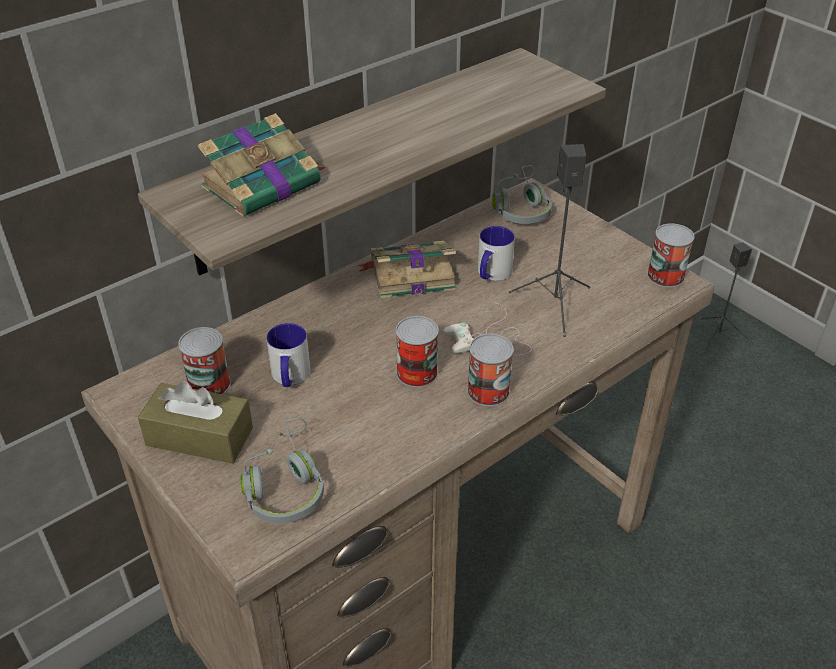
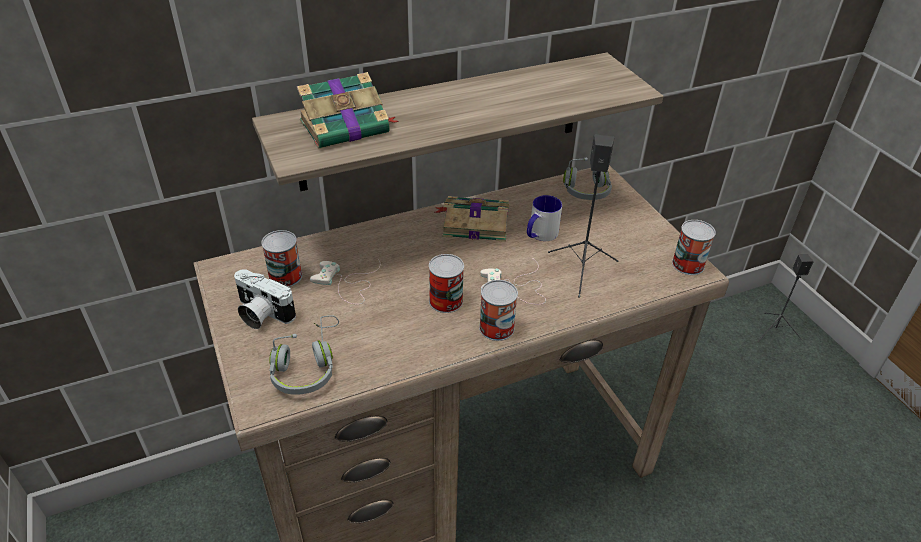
camera: 15 degrees right, 0 degrees up
(199, 436) = (261, 314): brown tissue box -> camera
(290, 377) = (347, 284): mug -> white game controller

